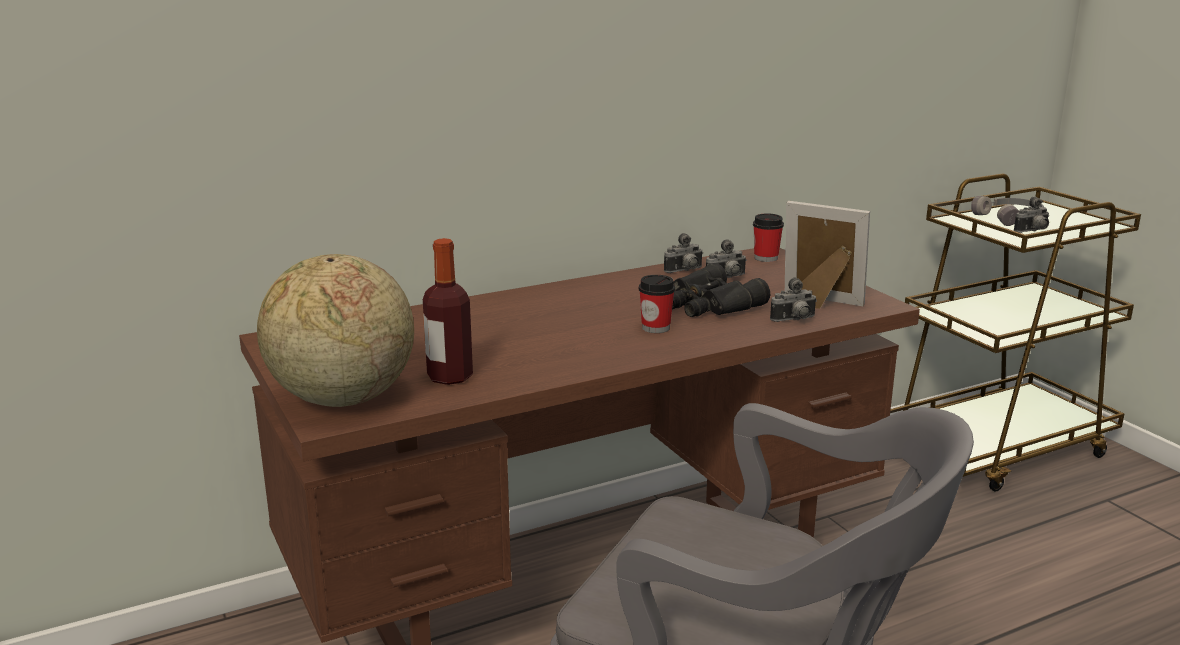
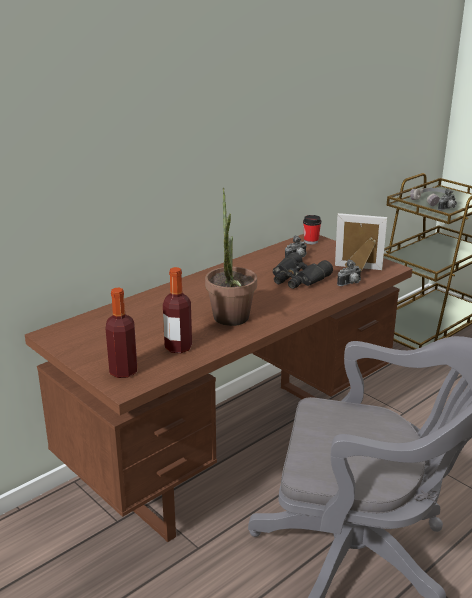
camera: 15 degrees left, 5 degrees up
(342, 399) = (123, 371): globe -> bottle
(558, 351) = (231, 321): none -> potted plant
(655, 328) = (276, 298): cup -> none
(685, 271) = (270, 256): camera -> none

